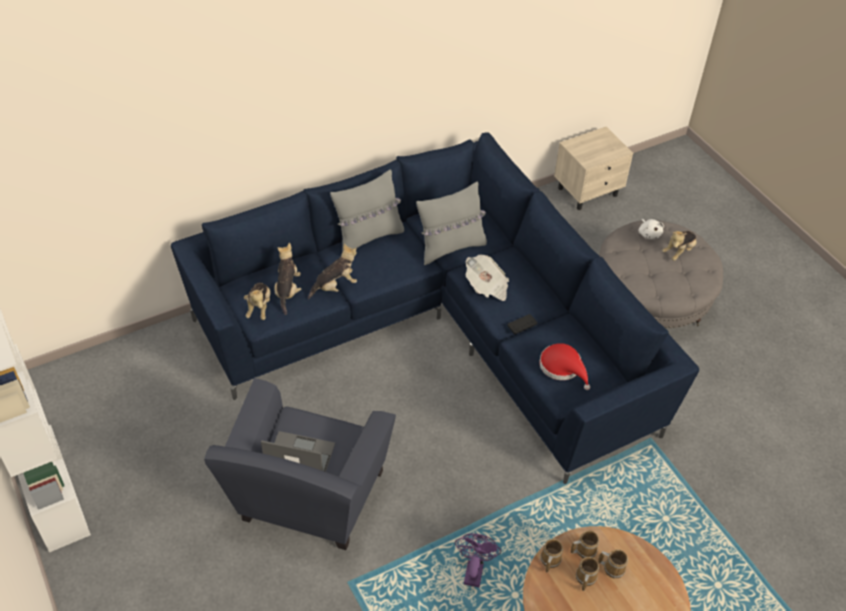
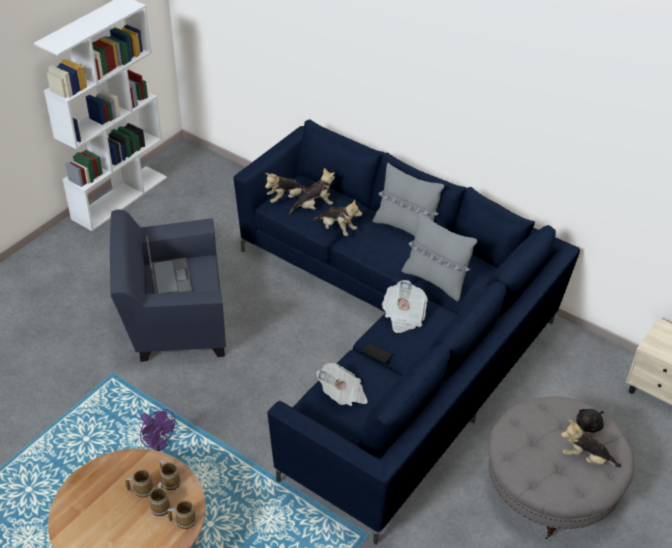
camera: 65 degrees right, 5 degrees down
(474, 570) = (158, 445): purple fan -> purple fan turned 60 degrees clockwise
(549, 560) = (149, 459): mug -> mug (184, 520)
(562, 367) = (342, 394): red hat -> newspaper
(649, 234) = (589, 425): white plush toy -> black plush toy

